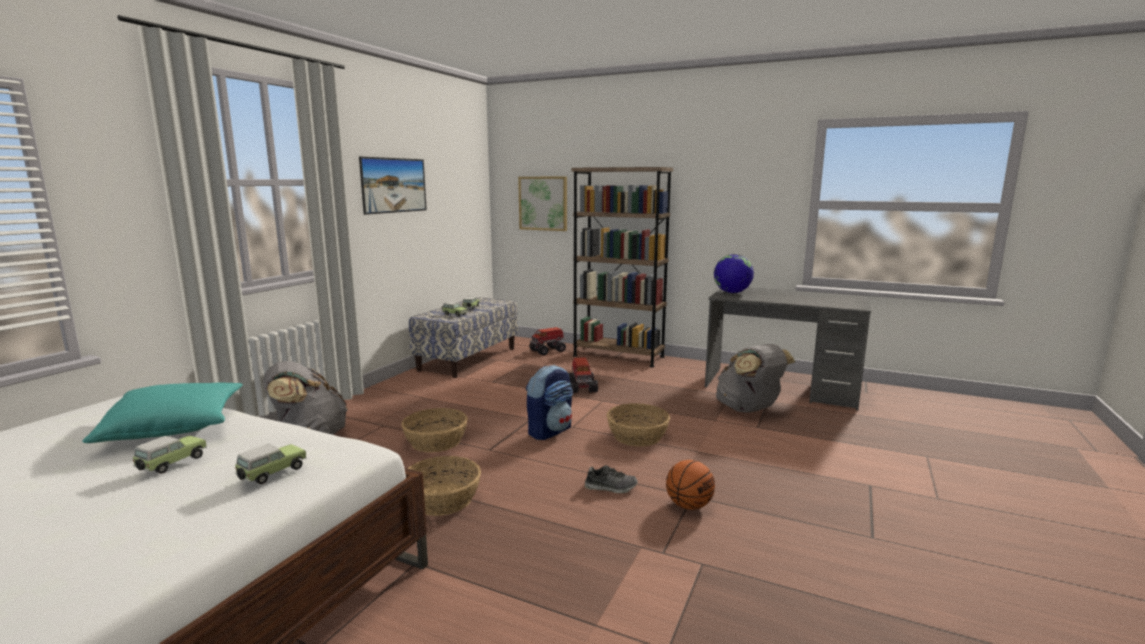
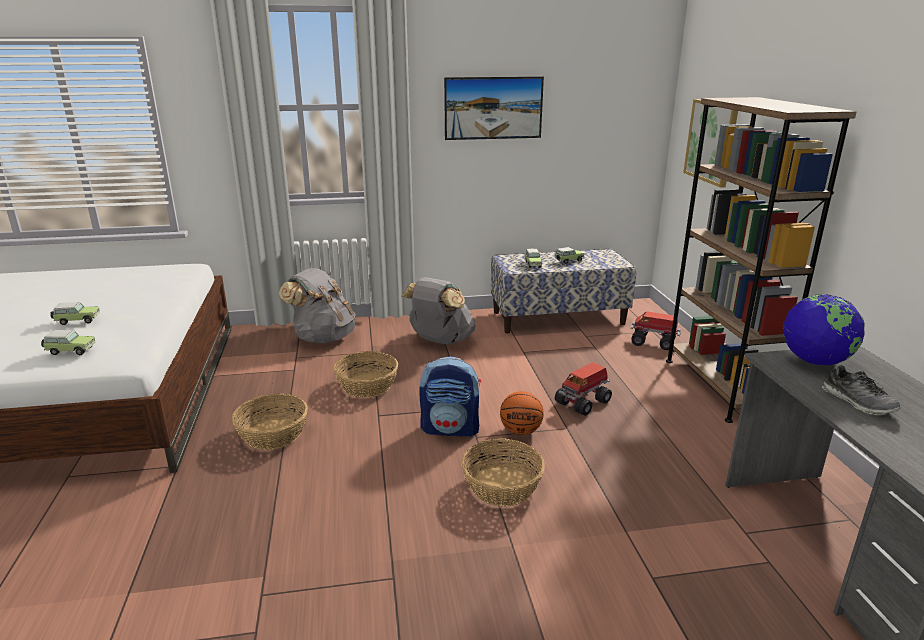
camera: 55 degrees right, 10 degrees up
(175, 427) = (141, 297): turquoise pillow -> none
(610, 487) = (365, 513): shoe -> shoe (858, 402)
(689, 505) = (369, 582): basketball -> basketball (520, 431)
(749, 409) = (706, 552): grey backpack -> grey backpack (440, 340)

